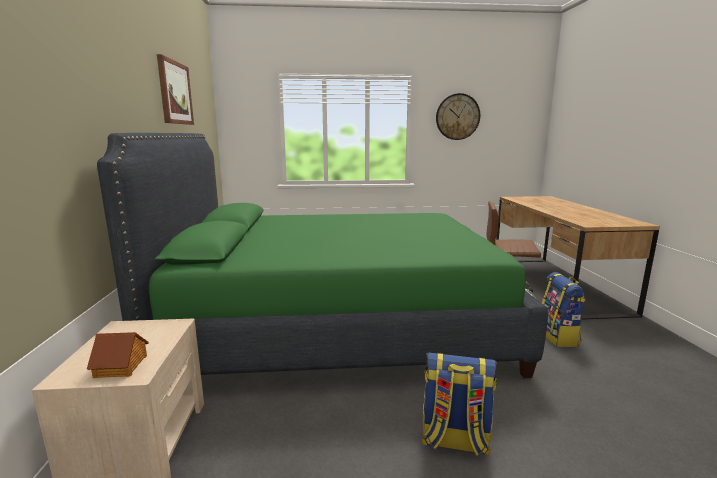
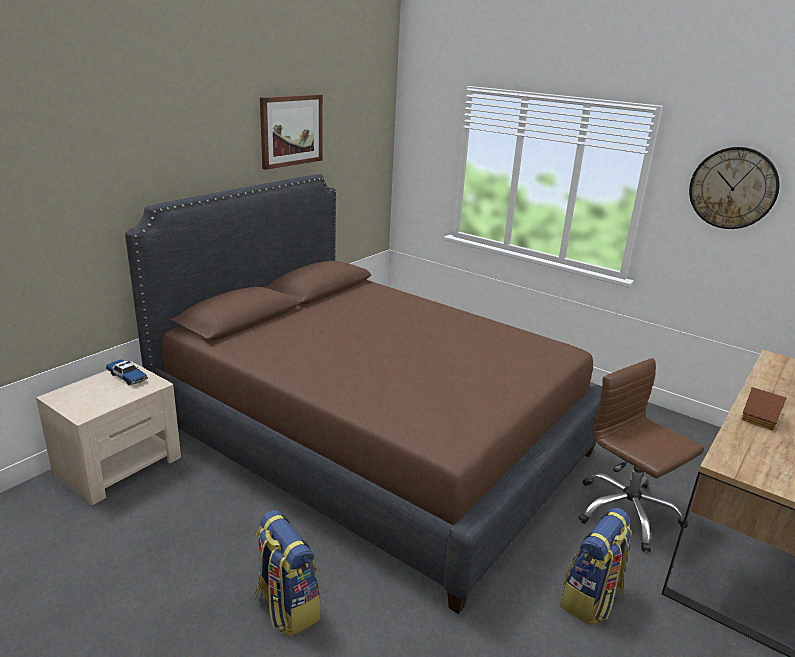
camera: 40 degrees right, 10 degrees up
(122, 366) = (85, 404): toy house -> toy house (760, 419)
(131, 331) = (127, 376): none -> toy car
(338, 323) = (373, 440): green bed -> brown bed

